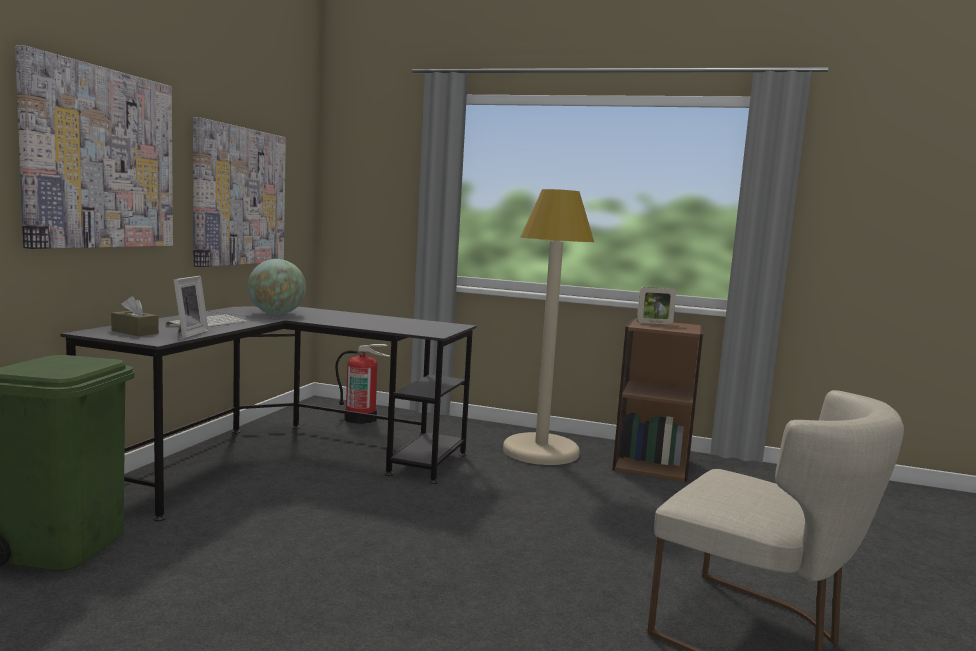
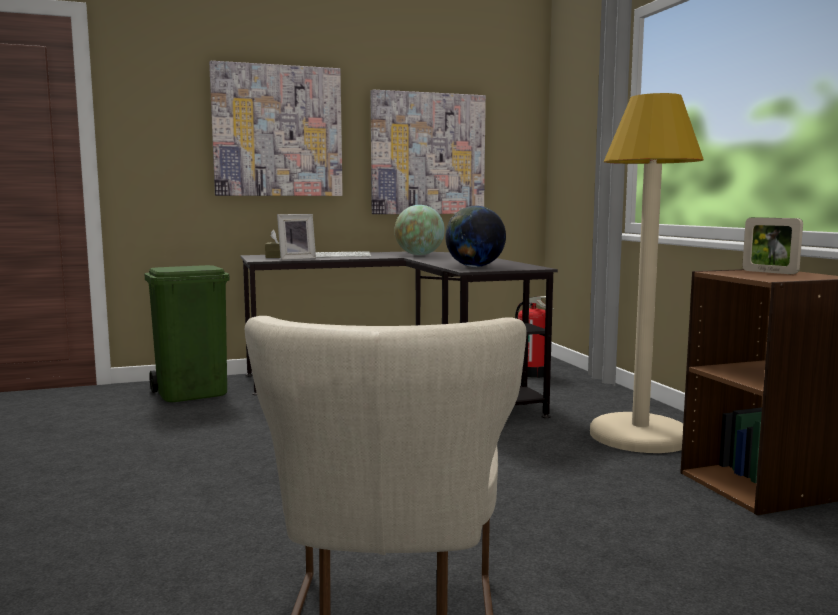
camera: 55 degrees right, 0 degrees up
(418, 329) = (475, 267): none -> globe

